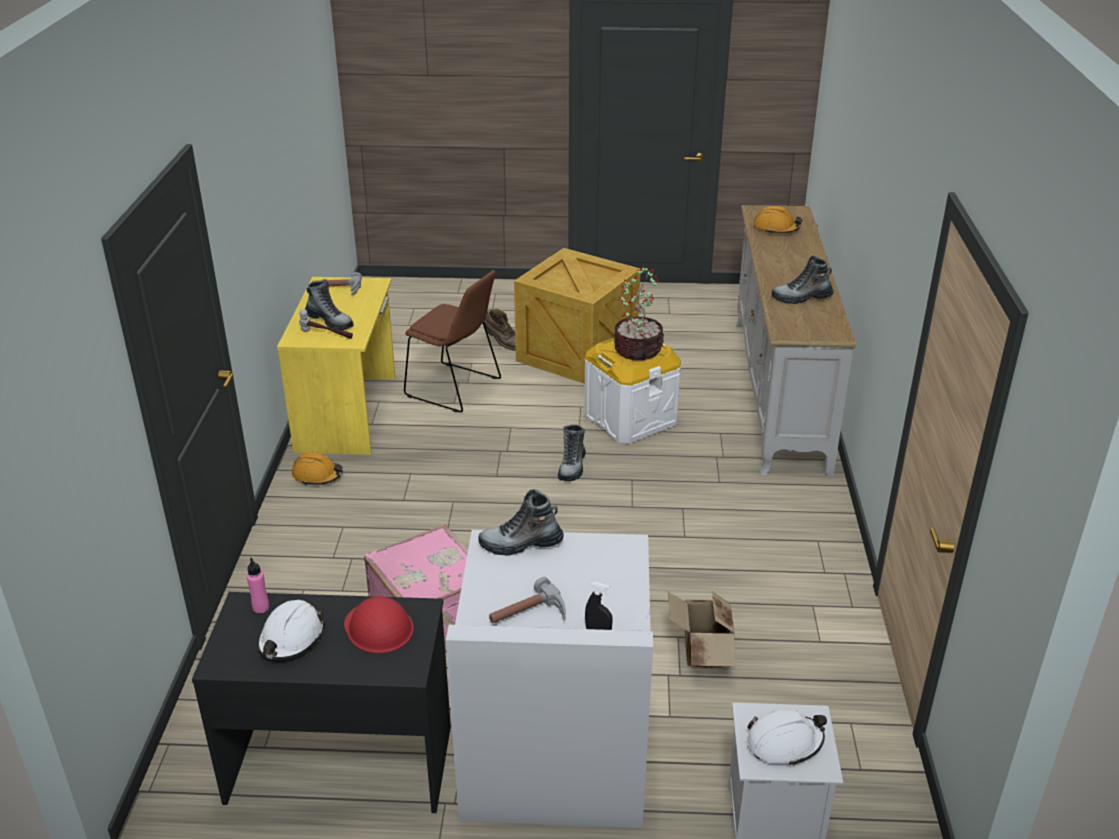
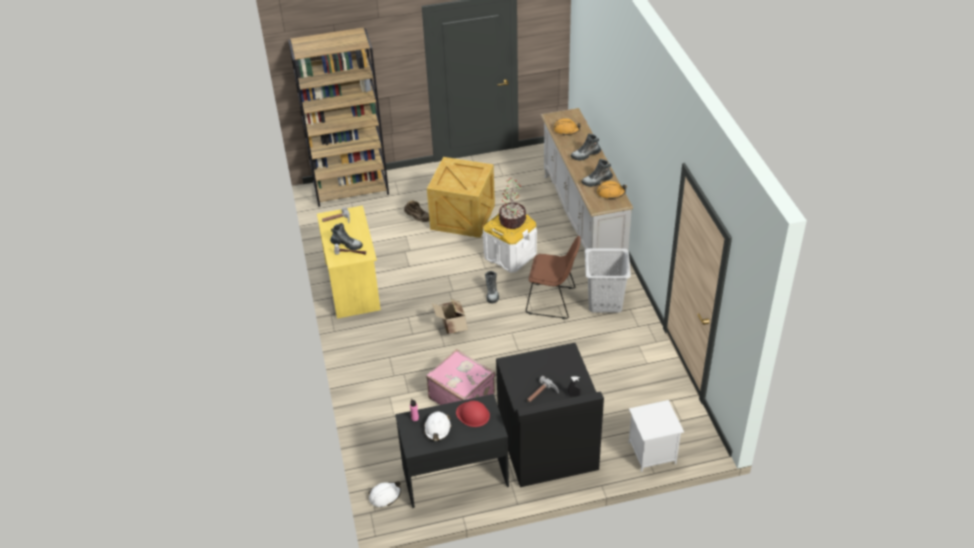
camera: 15 degrees left, 10 degrees up
(317, 475) = (358, 330): orange hard hat -> orange hard hat (611, 193)
(424, 292) = (351, 189): none -> brown bookcase
(456, 388) = (405, 256): brown chair -> brown chair (553, 301)
(521, 544) = (521, 360): boot -> boot (585, 155)
(553, 746) = (546, 444): white washing machine -> black washing machine
(702, 654) = (595, 383): cardboard box -> cardboard box (452, 327)
(773, 520) = (605, 302): none -> grey laundry basket
(784, 743) = (656, 421): white hard hat -> white hard hat (385, 496)

